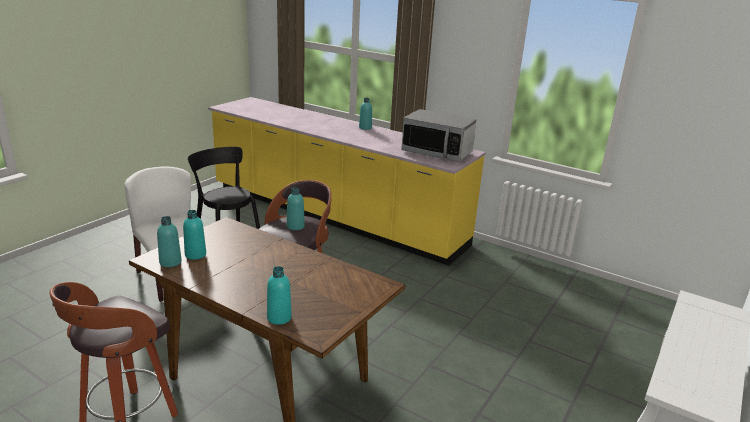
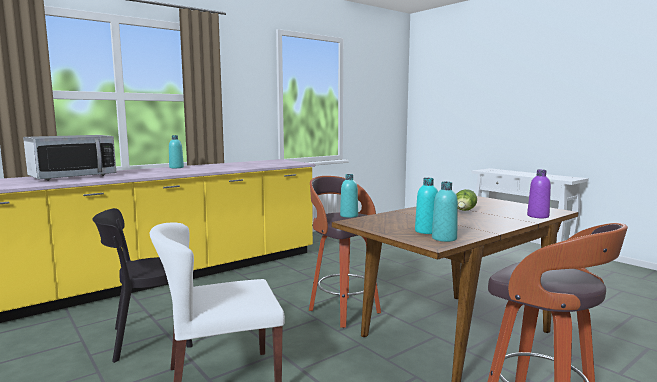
camera: 70 degrees left, 15 degrees down
(279, 318) = (538, 216): turquoise bottle -> purple bottle
(291, 274) = (464, 211): none -> lettuce
(437, 152) = (271, 163): microwave -> microwave (73, 176)

